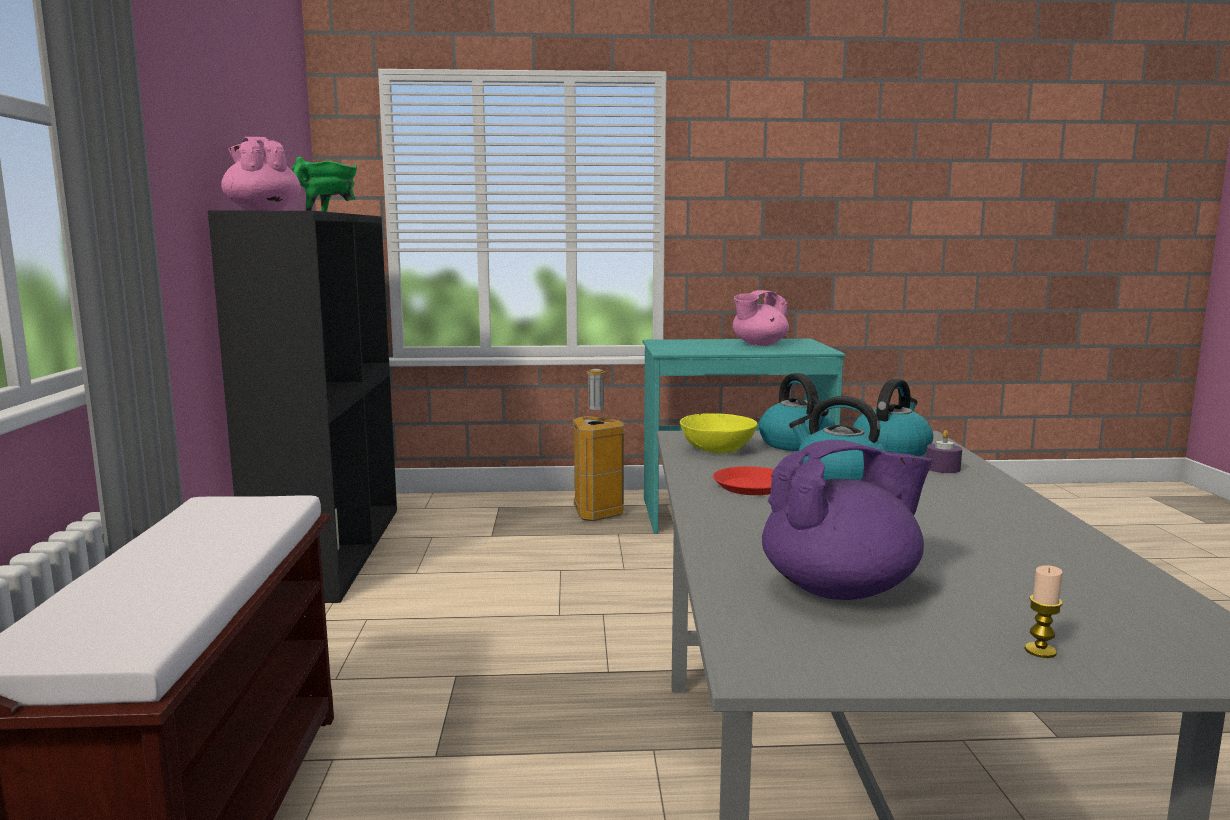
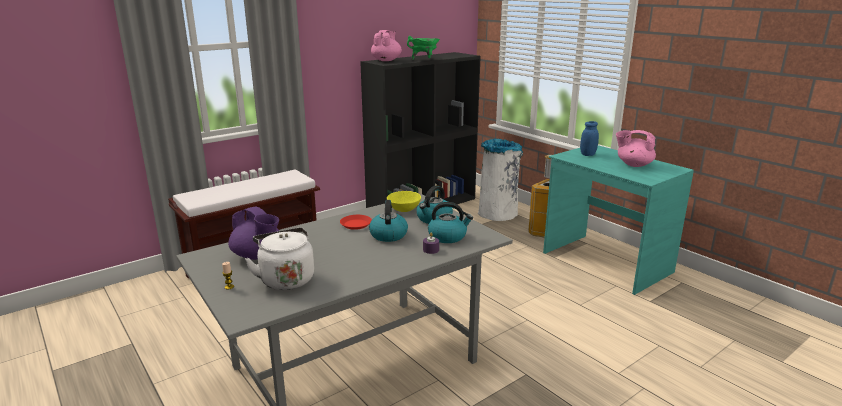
camera: 55 degrees right, 10 degrees up
(484, 516) = (498, 214): none -> white trash can
(684, 346) = (588, 154): none -> blue jar
(1019, 584) = (286, 279): none -> white kettle

